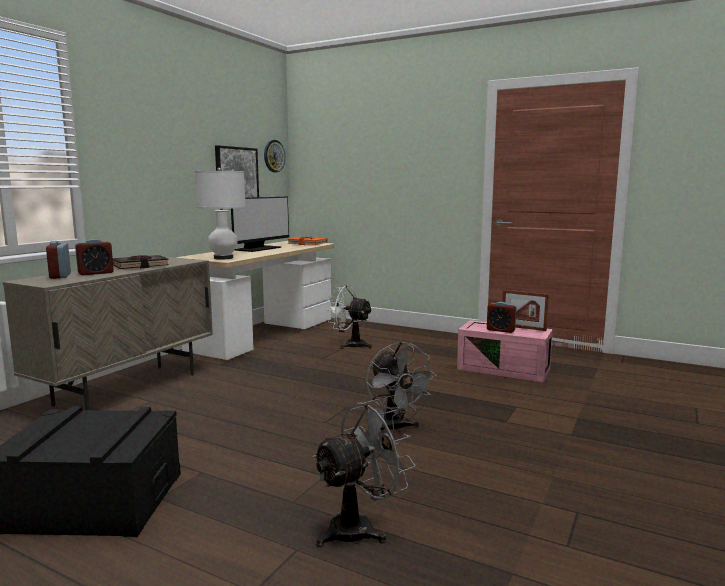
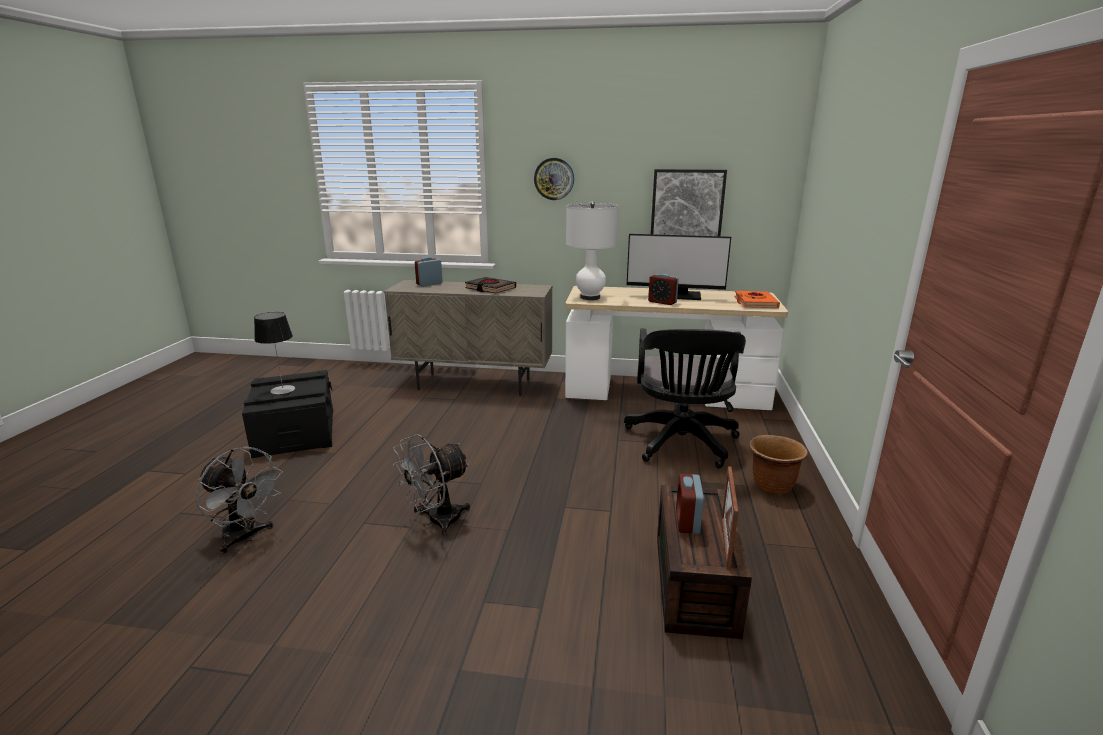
camera: 70 degrees right, 10 degrees up
(82, 436) = (283, 390): none -> table lamp
(96, 273) = (447, 287): alarm clock -> alarm clock (662, 302)
(273, 156) = (767, 178): wall clock -> wall clock (554, 179)
(350, 345) = (681, 444): white fan -> black office chair
(419, 338) = (772, 486): none -> brown planter
(505, 369) = (697, 584): pink storage box -> brown storage box

